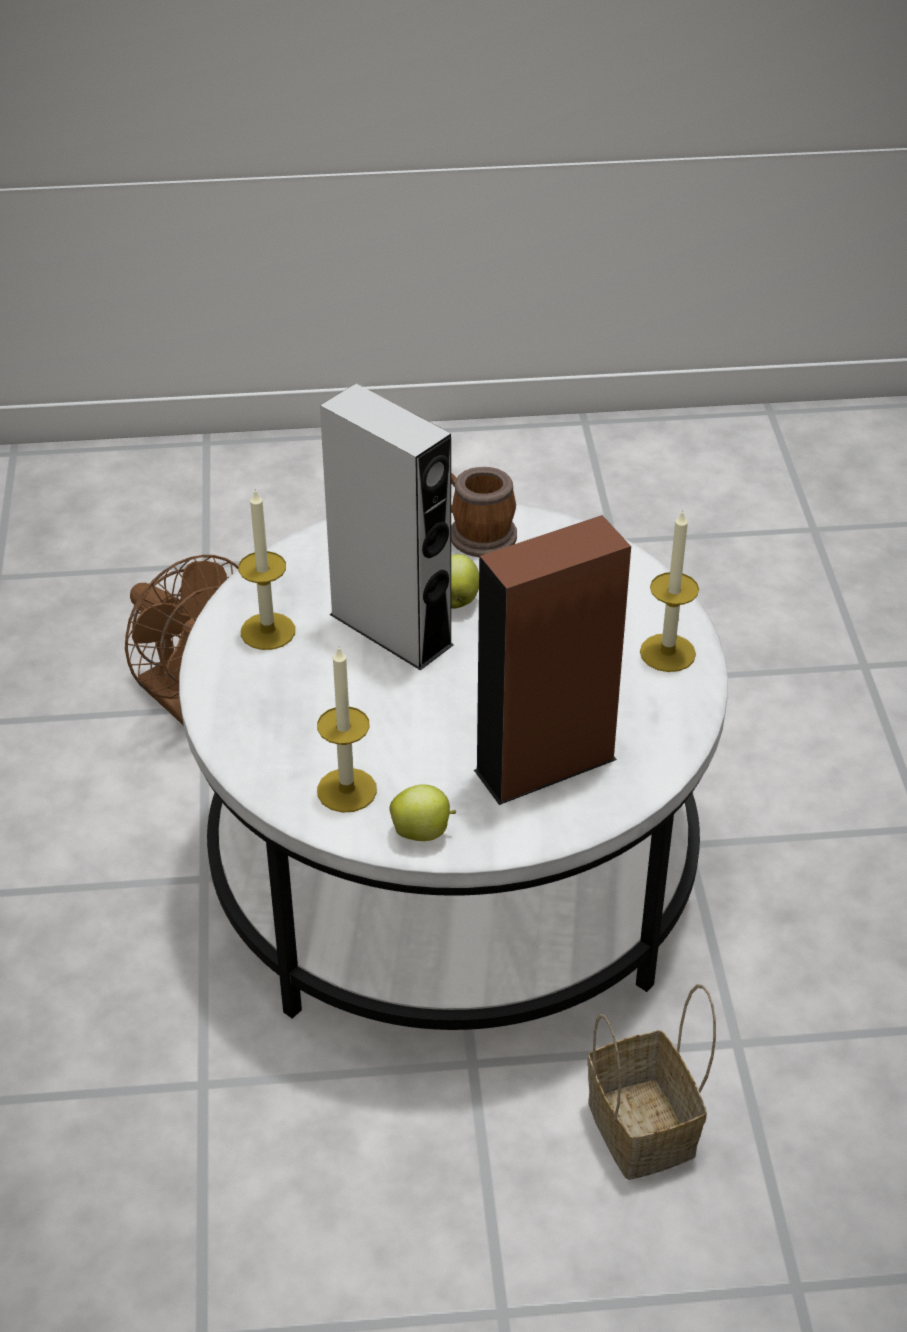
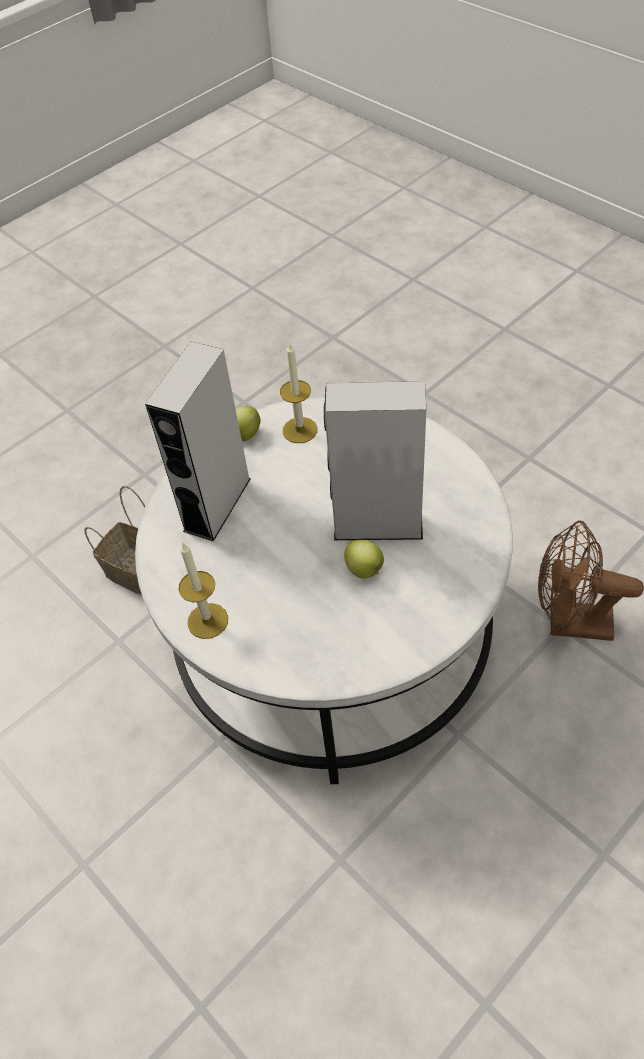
camera: 145 degrees right, 10 degrees up
(268, 631) = (439, 479): candle -> none
(475, 534) = (406, 629): mug -> none
(545, 764) = (217, 504): brown speaker -> grey speaker

